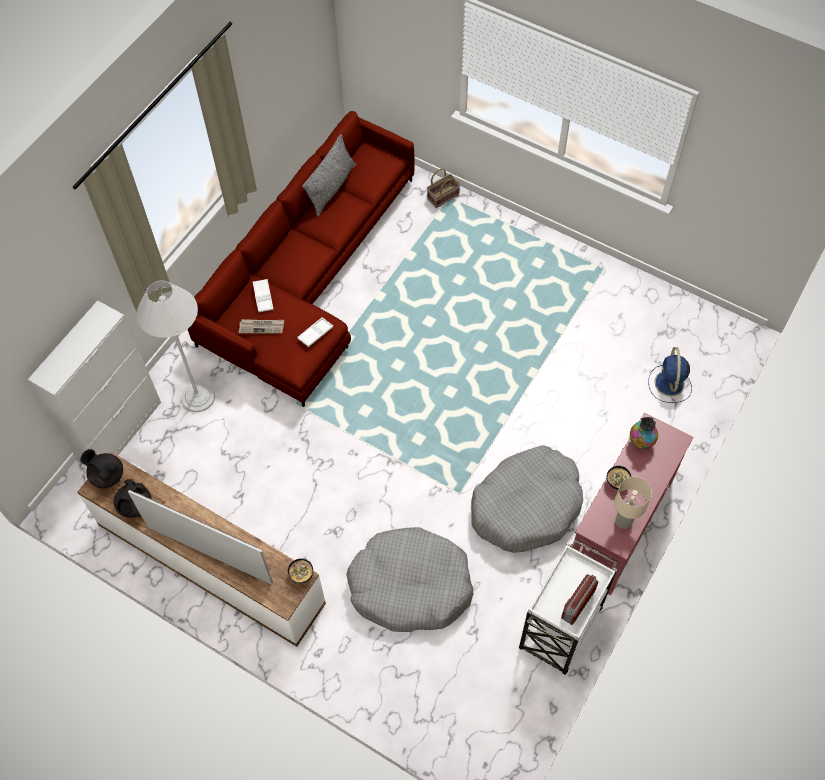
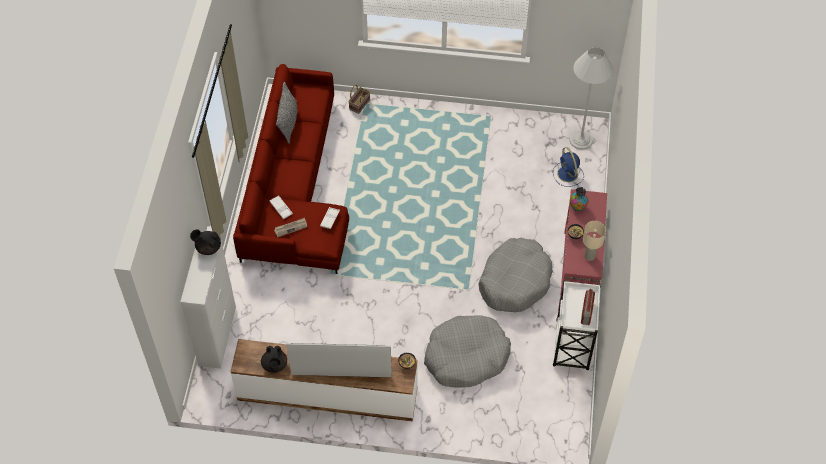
camera: 25 degrees left, 5 degrees down
(107, 475) = (244, 354): black teapot -> black teapot (208, 247)
(198, 397) = (260, 294): white floor lamp -> white floor lamp (581, 140)

